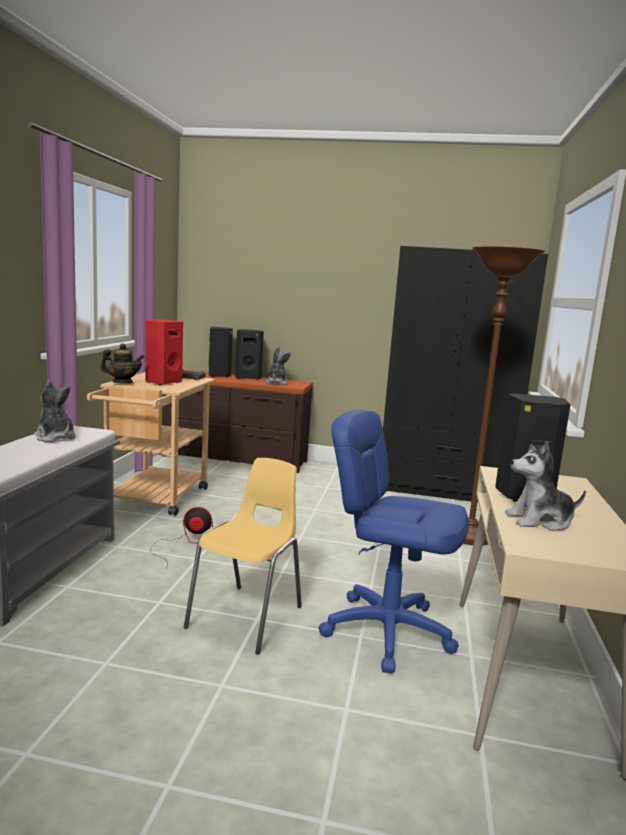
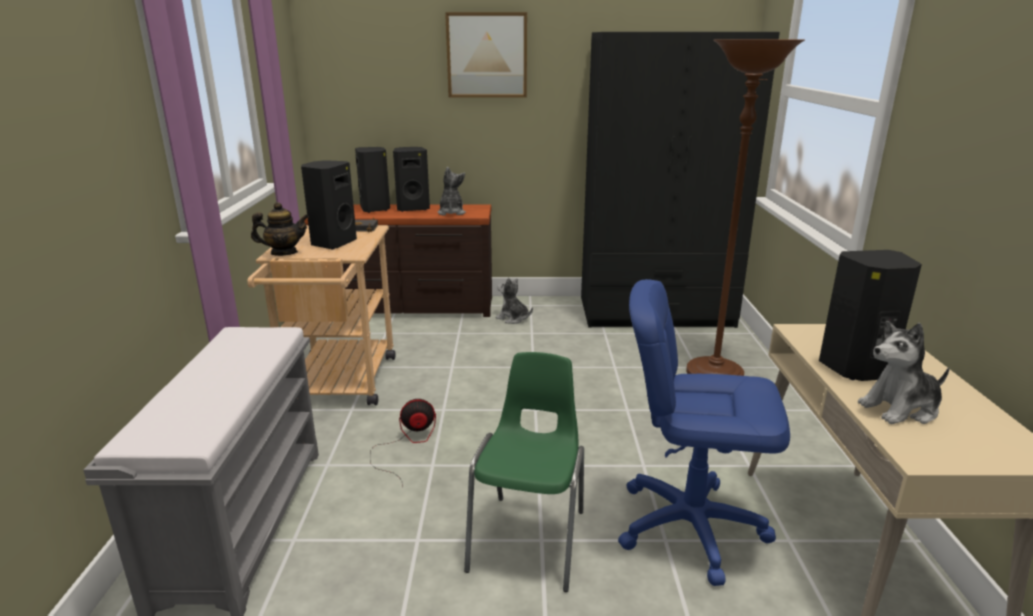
camera: 10 degrees left, 10 degrees up
(55, 438) = (234, 355): plush toy -> plush toy (513, 318)
(162, 382) = (332, 243): red speaker -> black speaker
(247, 617) = (530, 540): yellow chair -> green chair
(320, 264) = (487, 55): none -> picture

